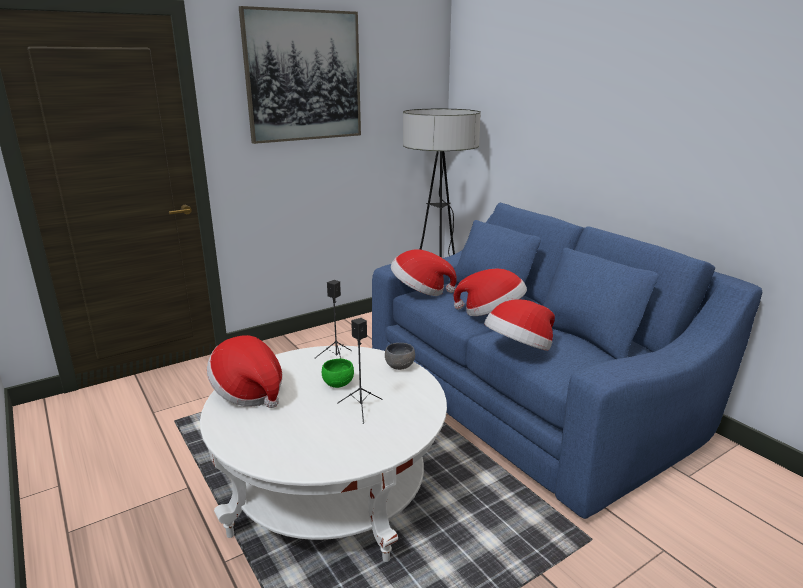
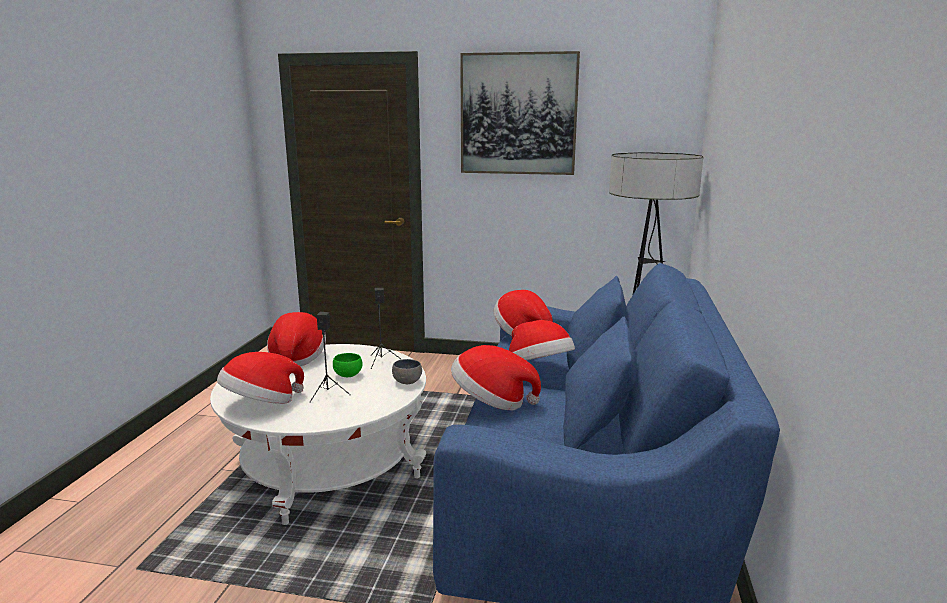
camera: 45 degrees right, 5 degrees down
(323, 449) = (261, 404): none -> hat

